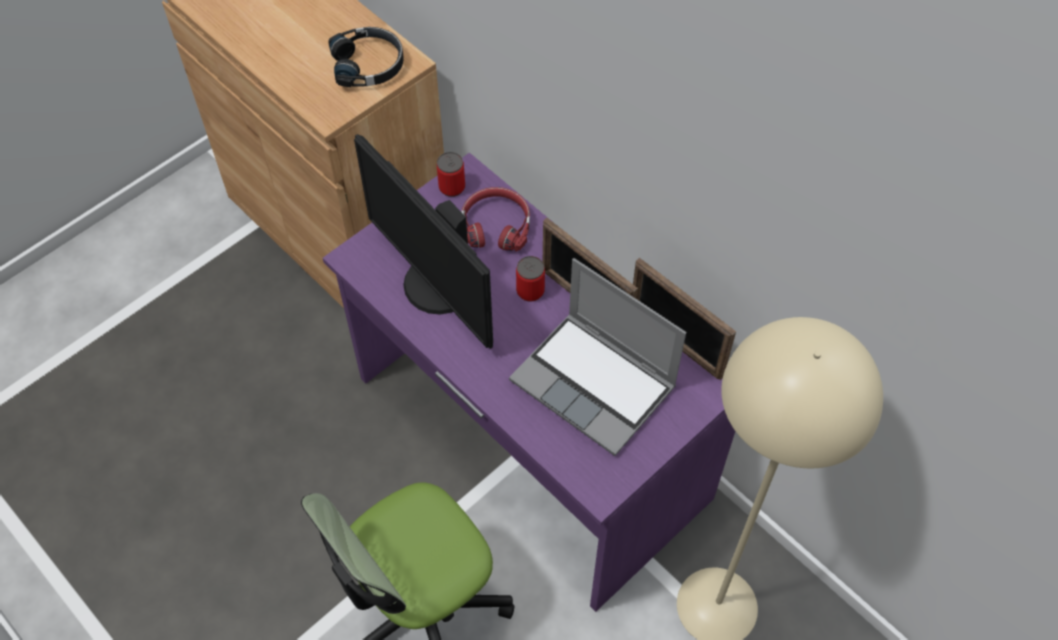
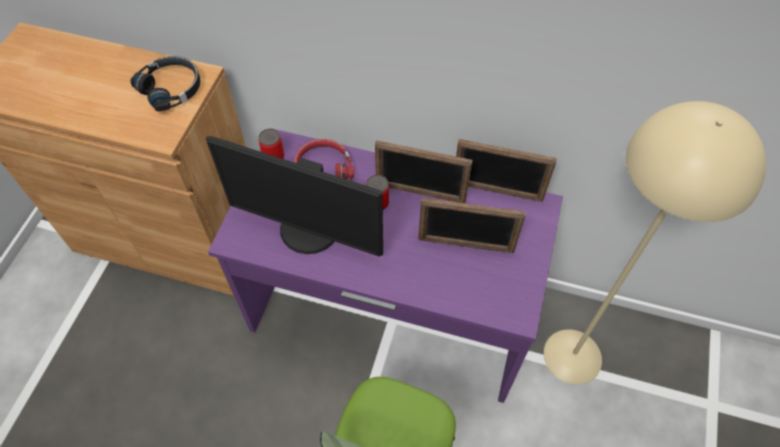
camera: 30 degrees left, 0 degrees up
(595, 384) = (465, 245): laptop -> picture frame

